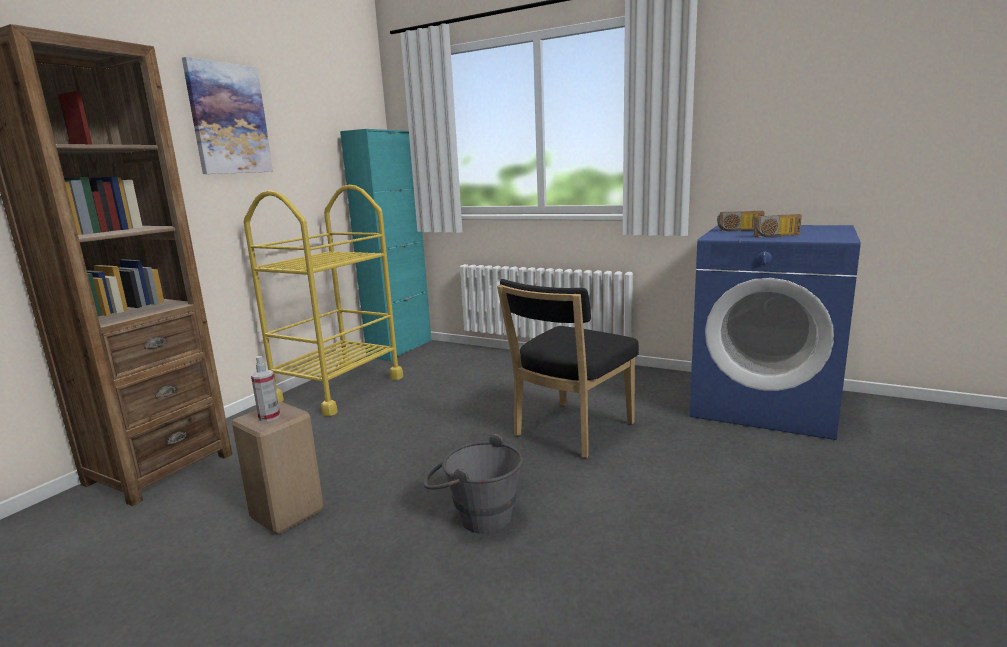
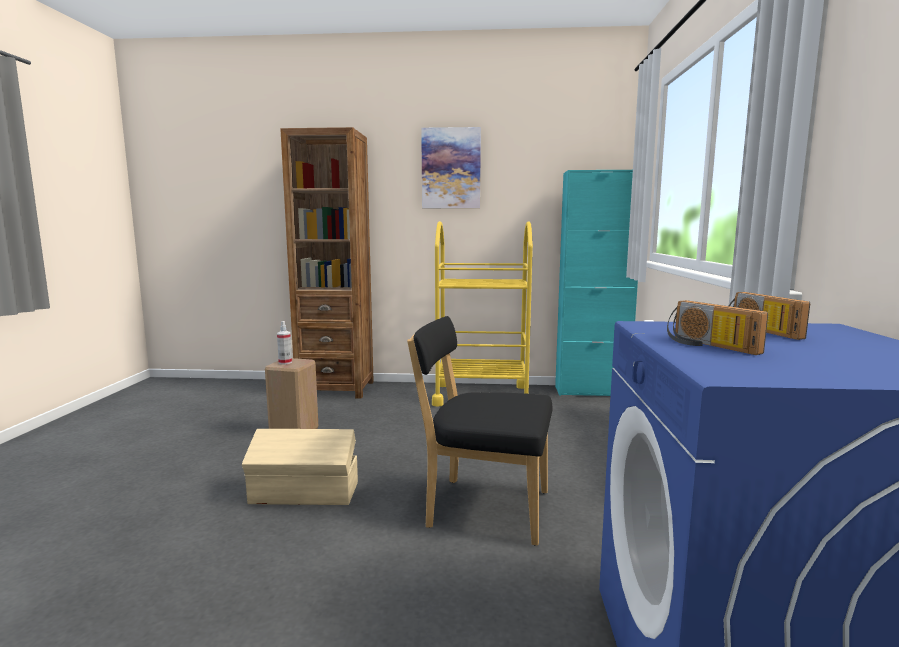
camera: 65 degrees right, 5 degrees down
(475, 515) = (305, 494): grey bucket -> beige storage box

